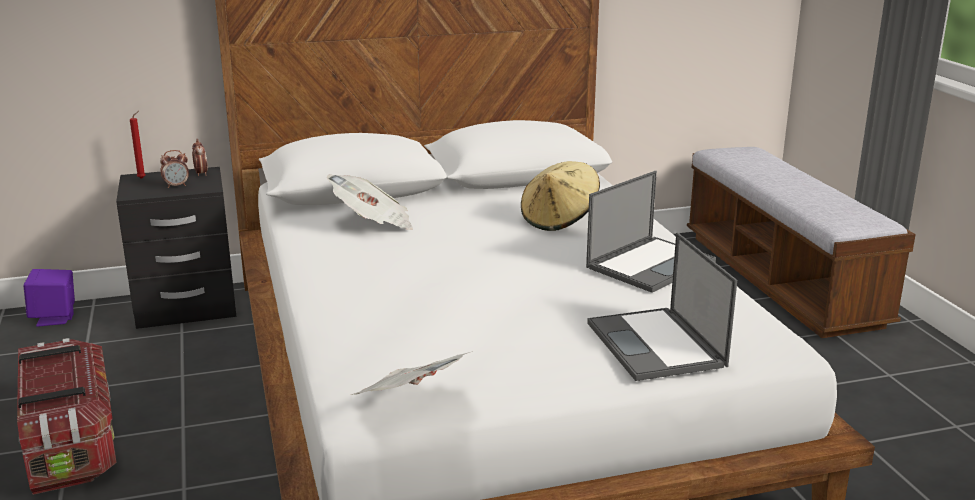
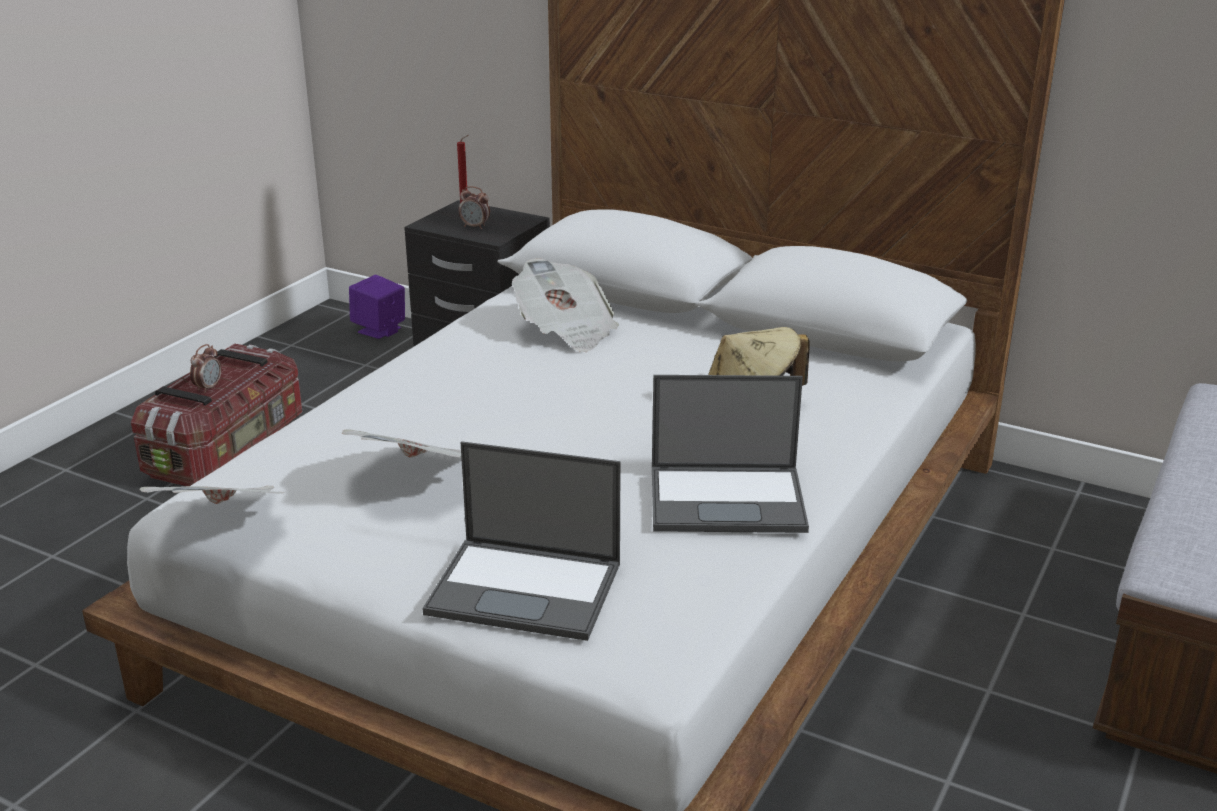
camera: 45 degrees right, 5 degrees up
(201, 174) = (518, 220): alarm clock -> alarm clock (208, 388)
(477, 322) = (417, 475): none -> newspaper
(656, 345) = (527, 588): laptop -> laptop turned 105 degrees counterclockwise

